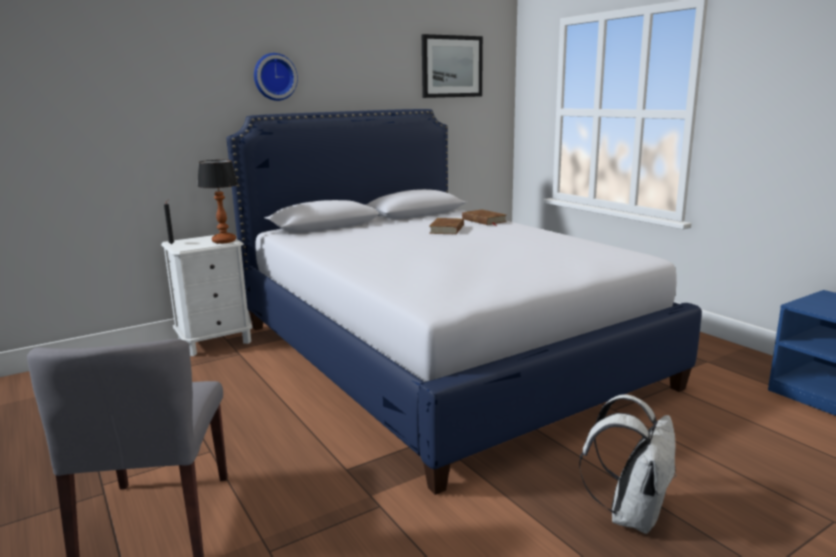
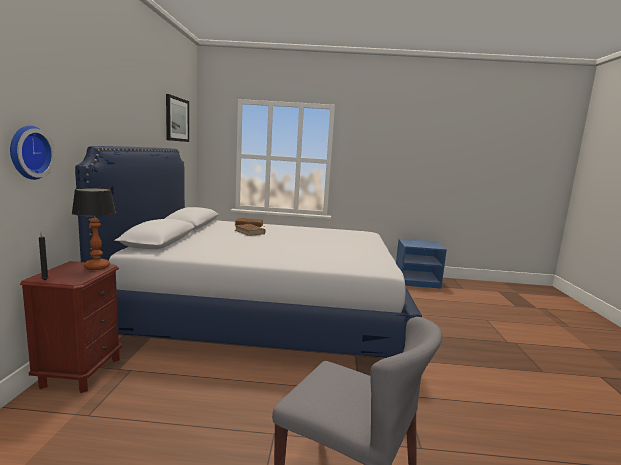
camera: 55 degrees left, 5 degrees down
(215, 342) = (81, 372): white nightstand -> brown nightstand
(274, 77) = (97, 112): wall clock -> wall clock (28, 152)
(630, 514) = (459, 345): white backpack -> none

